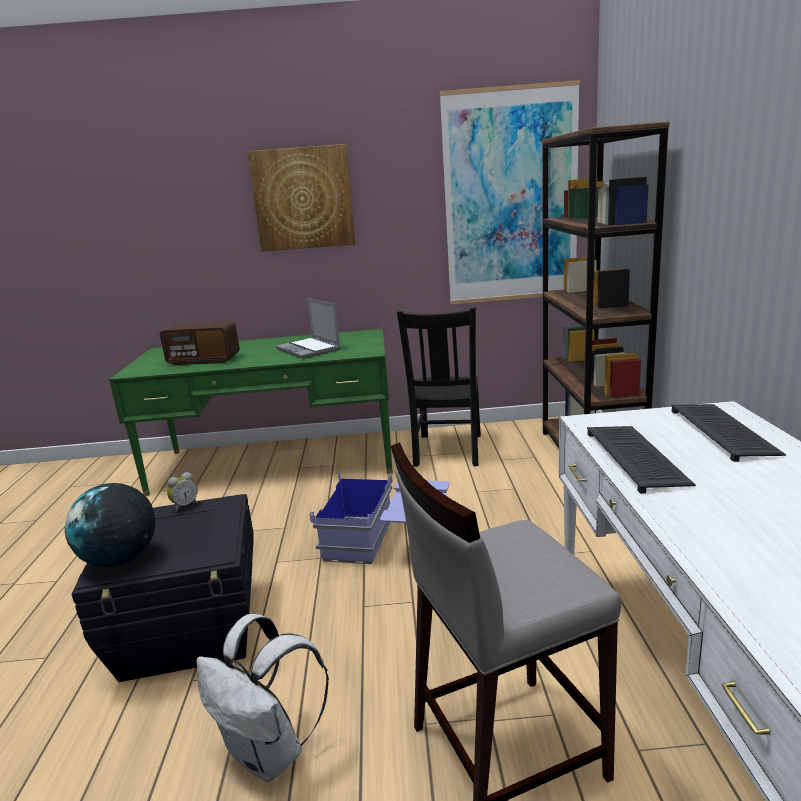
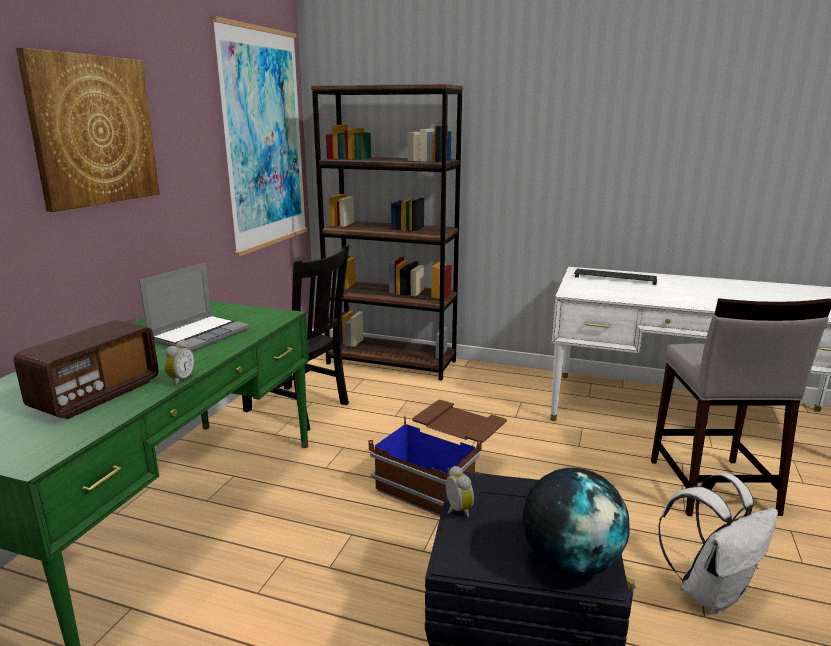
camera: 70 degrees left, 0 degrees up
(230, 366) = (180, 380): none -> alarm clock
(309, 349) = (200, 335): laptop -> laptop turned 45 degrees counterclockwise
(387, 542) = (441, 476): blue storage box -> brown storage box
(637, 459) = (641, 297): keyboard -> none

